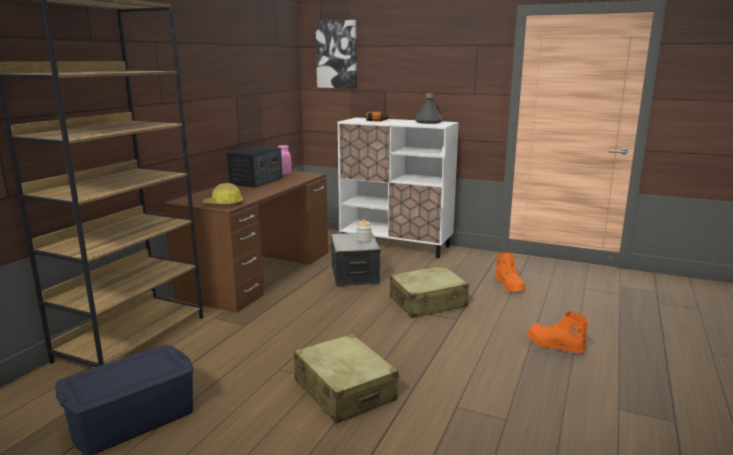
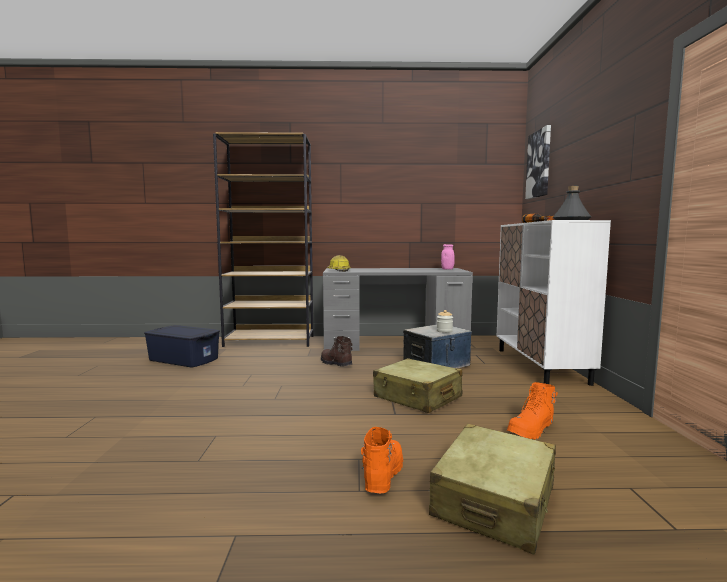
camera: 65 degrees right, 10 degrees down
(256, 181) = (410, 269): radio -> none
(260, 273) = (395, 343): brown desk -> grey desk
(297, 316) = (335, 363): none -> brown boot
(344, 390) = (229, 395): beige suitcase -> beige suitcase (494, 501)

